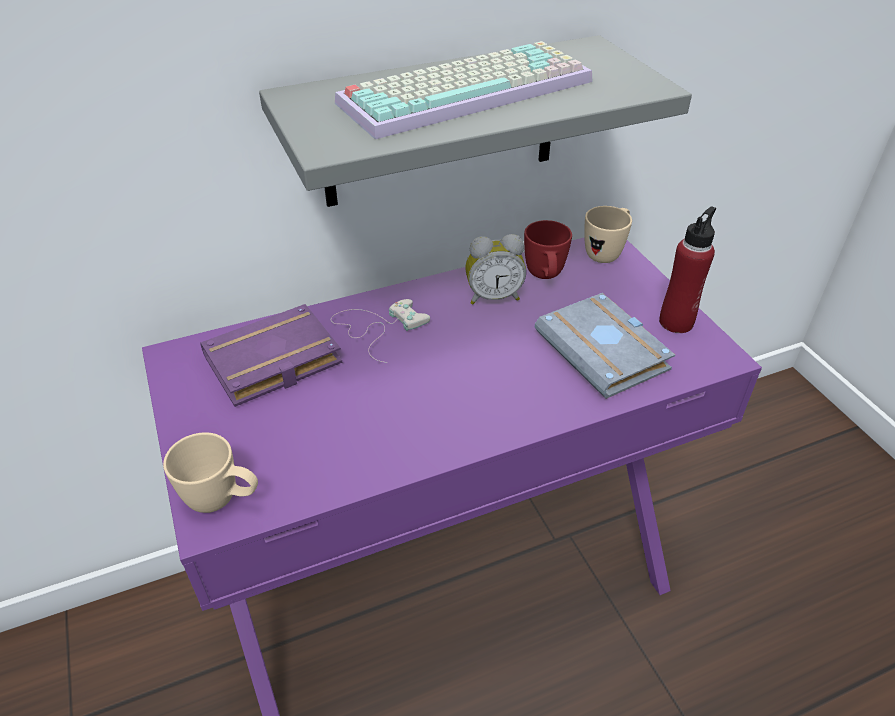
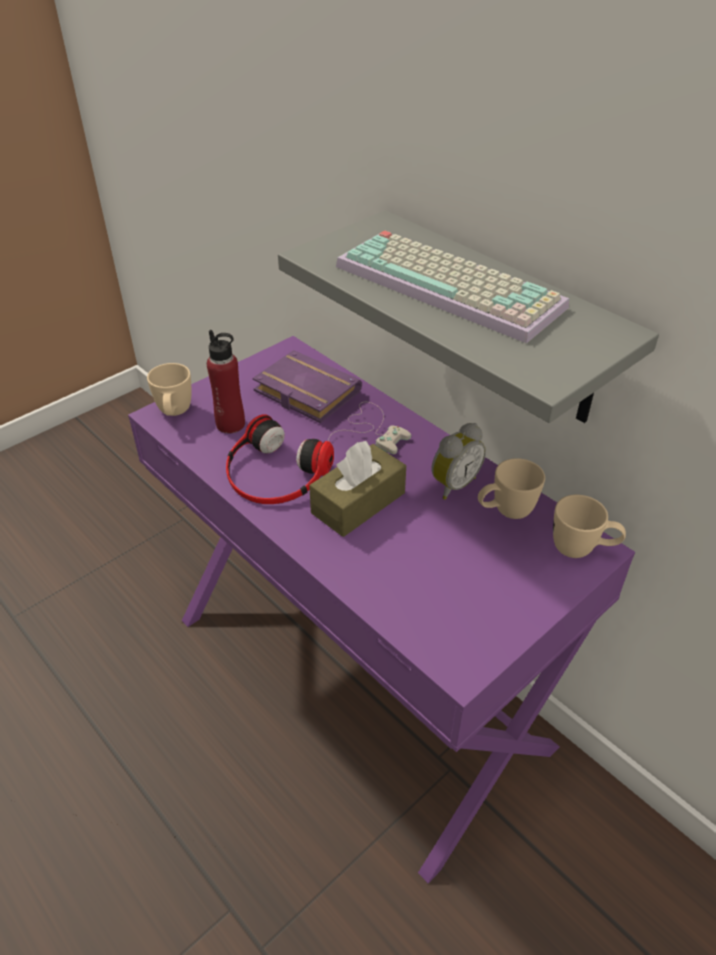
camera: 70 degrees right, 0 degrees up
(406, 421) = (275, 473): none -> headphones
(489, 366) = (358, 503): none -> brown tissue box
(493, 296) = (453, 484): alarm clock -> alarm clock turned 105 degrees counterclockwise
(545, 277) = (505, 512): red mug -> beige mug
(606, 352) = (417, 575): grey book -> none
(676, 322) = (496, 623): red bottle -> red bottle (230, 424)

